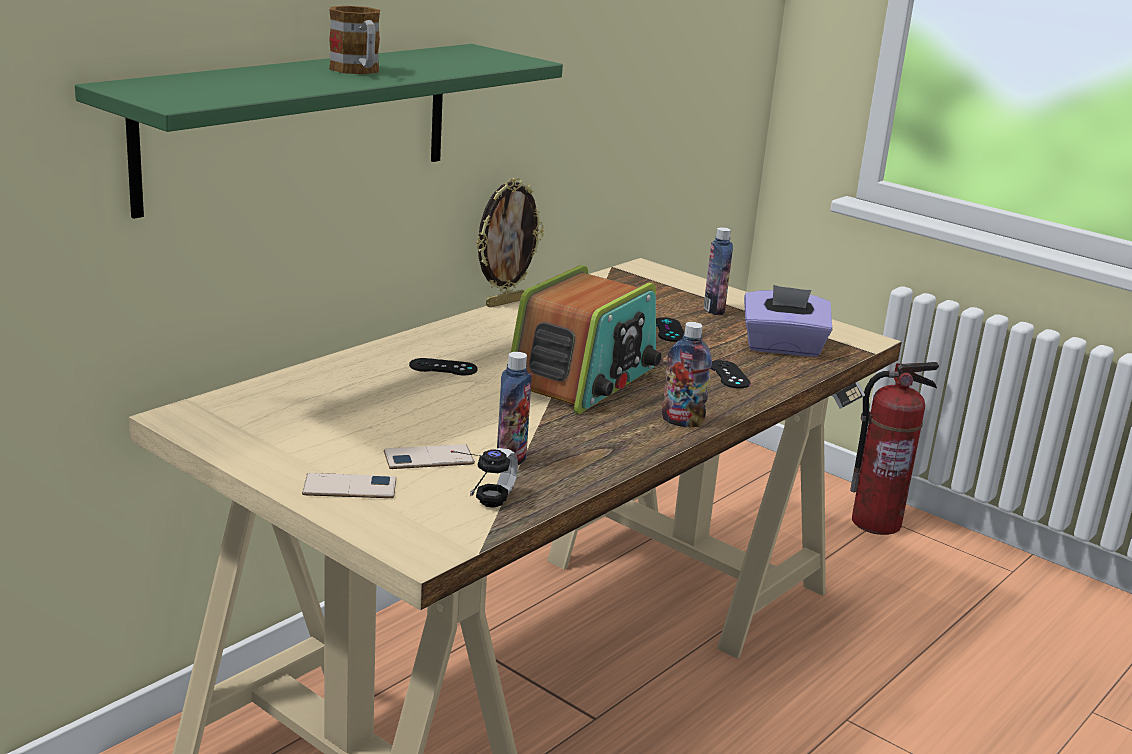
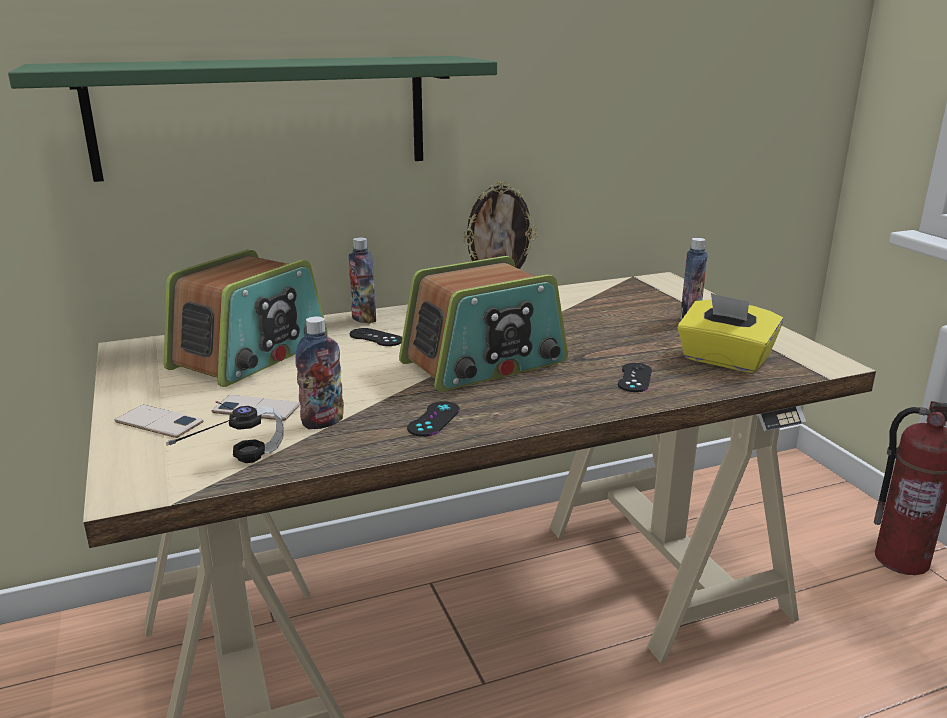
camera: 30 degrees right, 0 degrees up
(336, 404) = (251, 354): none -> radio
(358, 71) = (278, 61): mug -> none
(669, 330) = (622, 331): black game controller -> black game controller (434, 419)
(682, 421) = (530, 414): bottle -> bottle (364, 319)
(782, 347) = (724, 360): purple tissue box -> yellow tissue box

